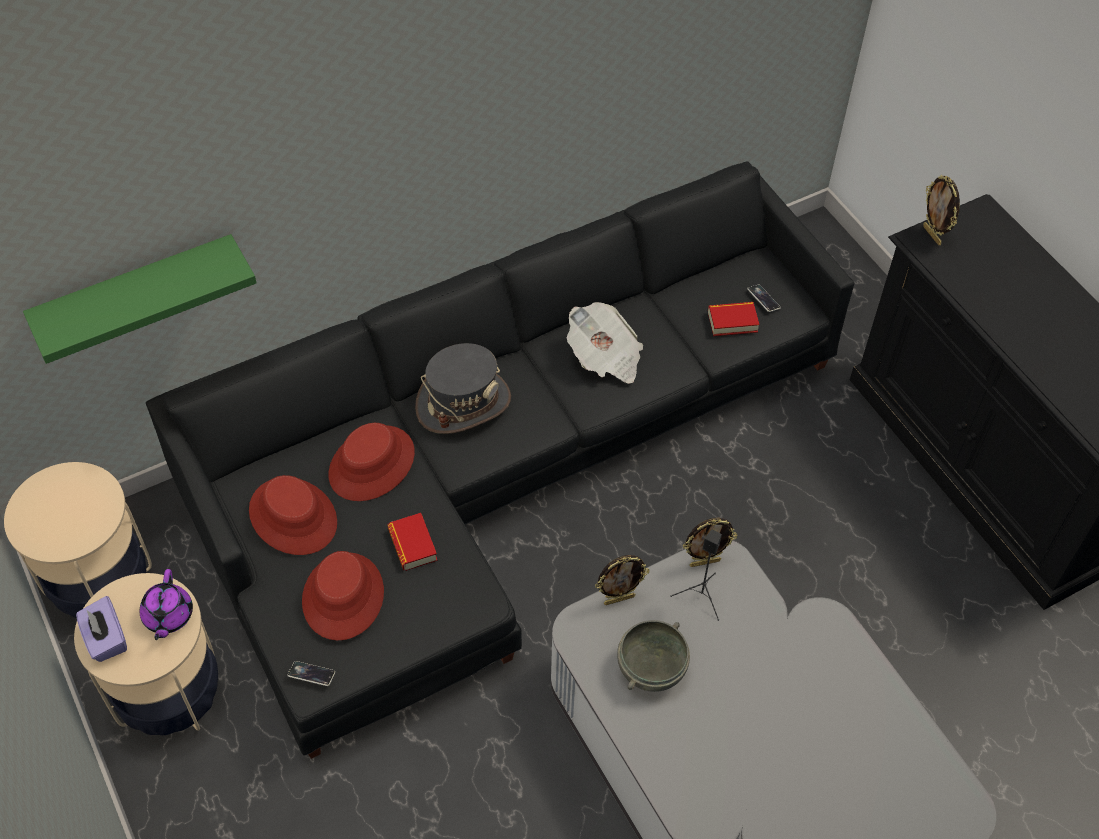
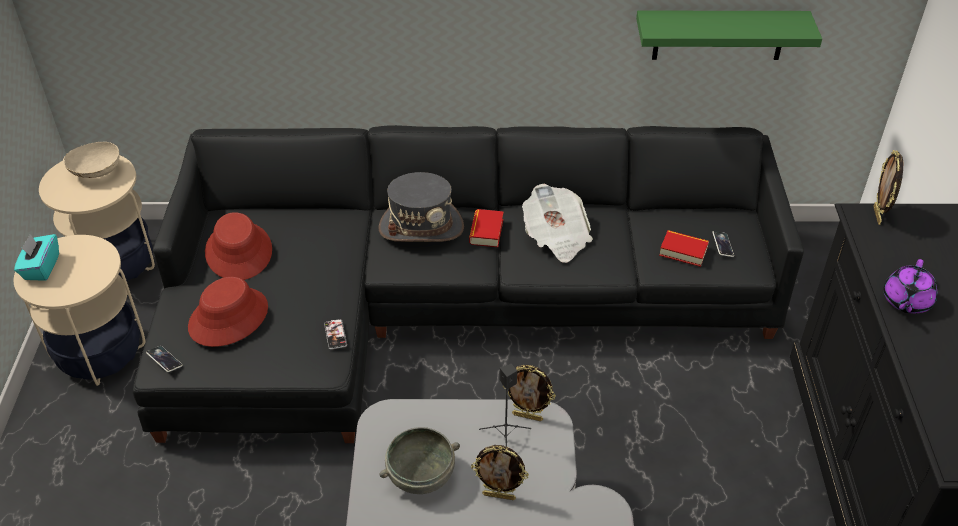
camera: 30 degrees right, 10 degrees down
(67, 496) = (96, 173): none -> beige bowl
(106, 639) = (41, 267): purple tissue box -> turquoise tissue box
(137, 294) = (193, 34): green shelf -> green shelf (719, 35)
(168, 616) = (91, 271): purple teapot -> purple teapot (906, 301)
(372, 464) = (321, 240): red hat -> none
(412, 545) = (306, 305): book -> book (486, 232)
(465, 564) = (335, 335): none -> phone
(619, 599) = (435, 412): picture frame -> picture frame (499, 495)

